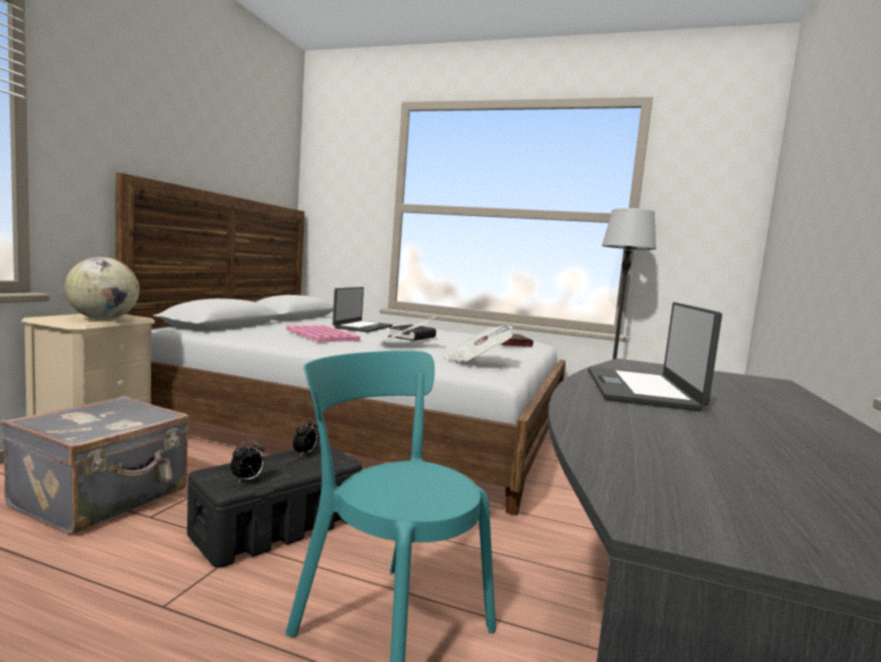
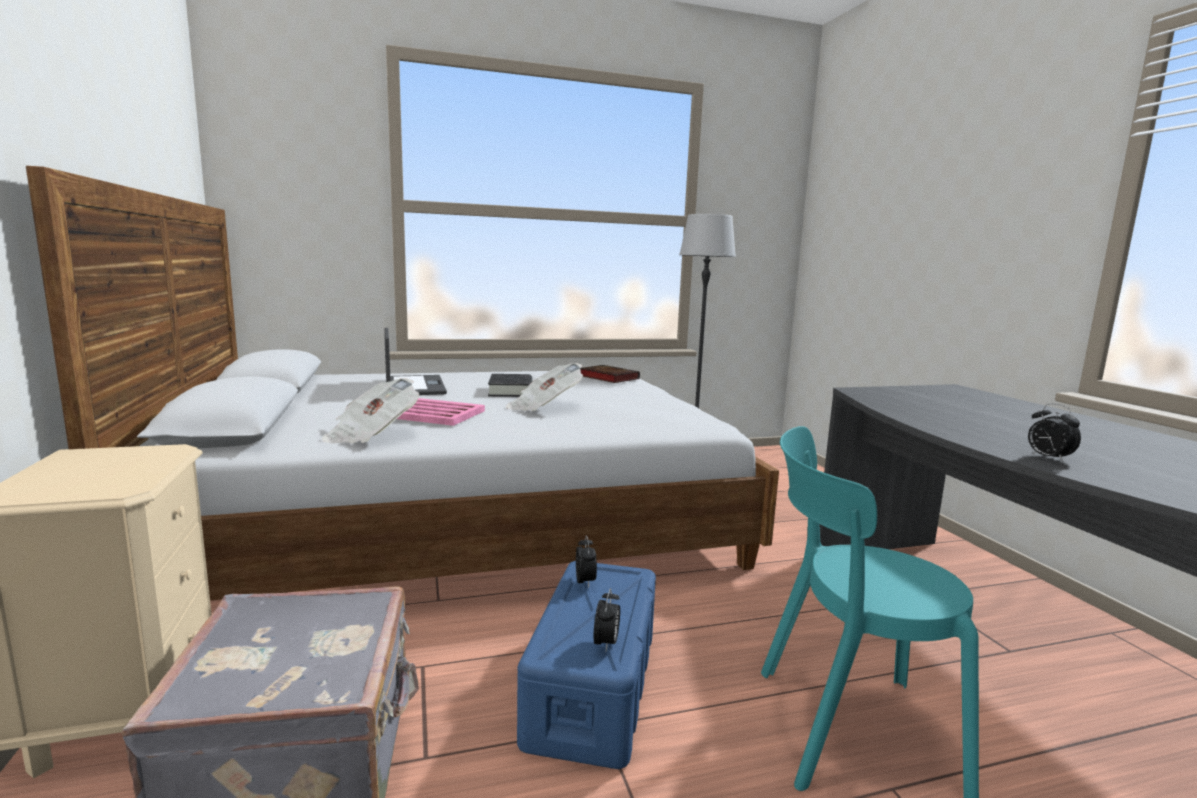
camera: 35 degrees left, 5 degrees up
(103, 319) = (128, 469): globe -> none
(278, 527) = (593, 686): black storage box -> blue storage box
(477, 360) = (667, 411): newspaper -> newspaper (371, 435)
(599, 412) = (1047, 458): none -> alarm clock
(641, 389) = (968, 422): laptop -> none

